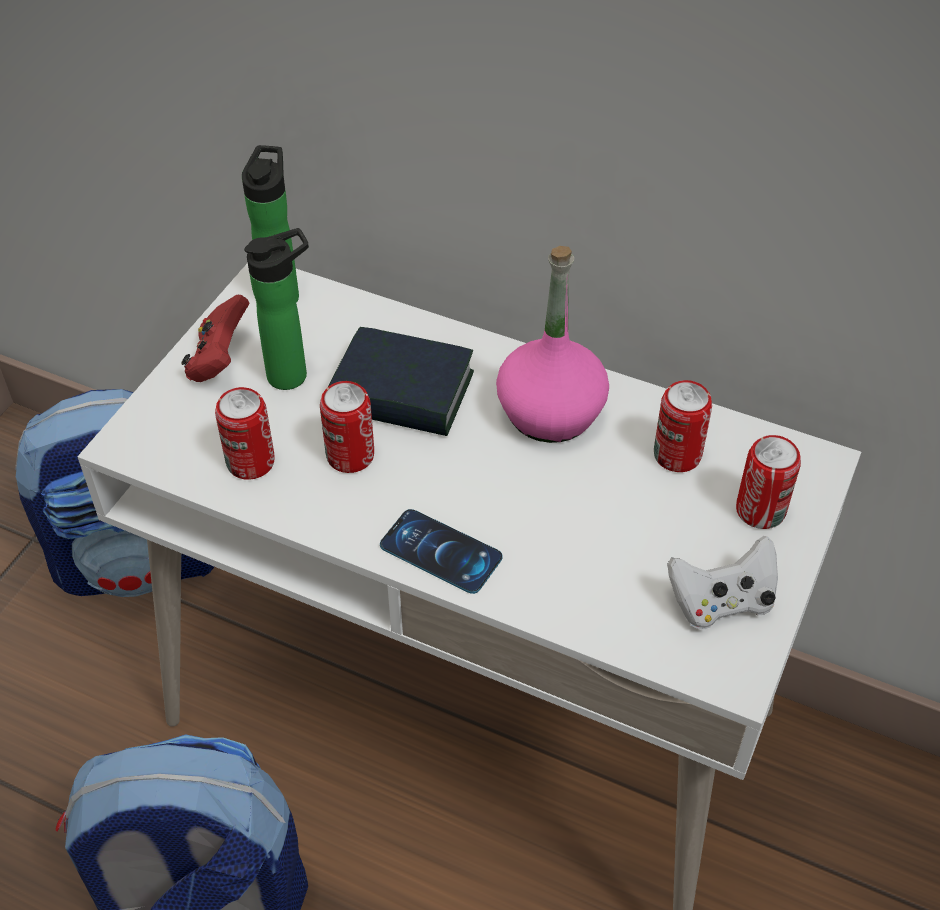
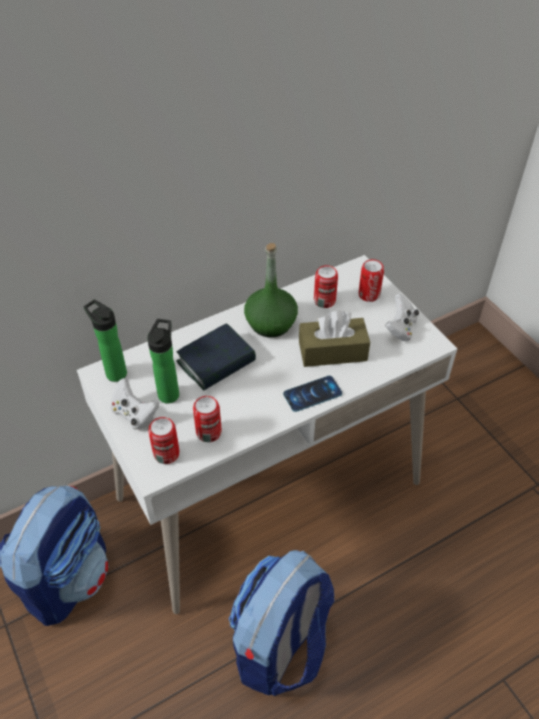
camera: 55 degrees left, 0 degrees up
(219, 360) = (134, 414): red game controller -> white game controller
(350, 456) = (236, 396): can -> can (166, 453)
(550, 413) = (270, 323): pink bottle -> green bottle
(565, 529) = (332, 351): none -> brown tissue box

